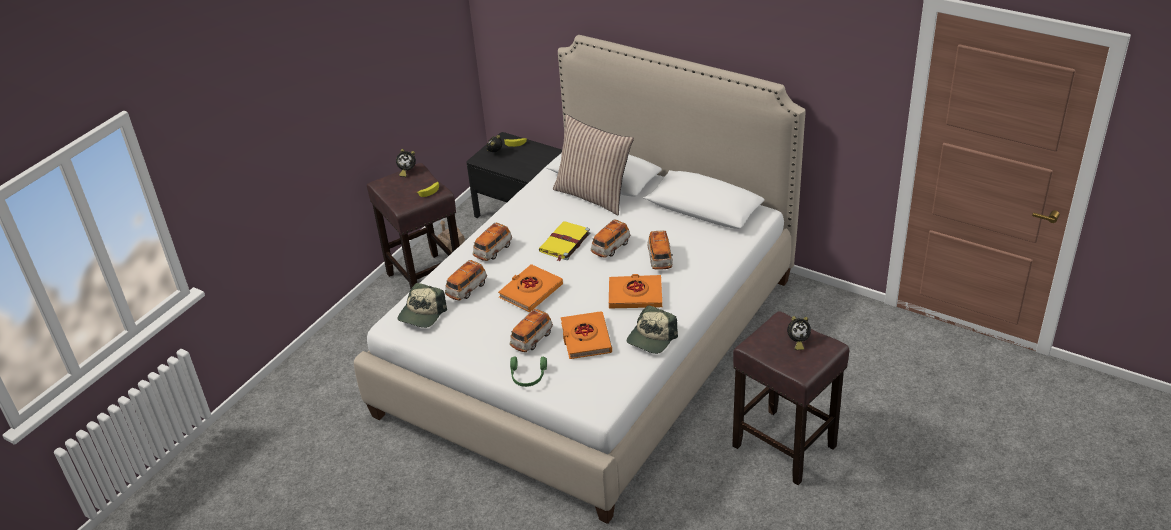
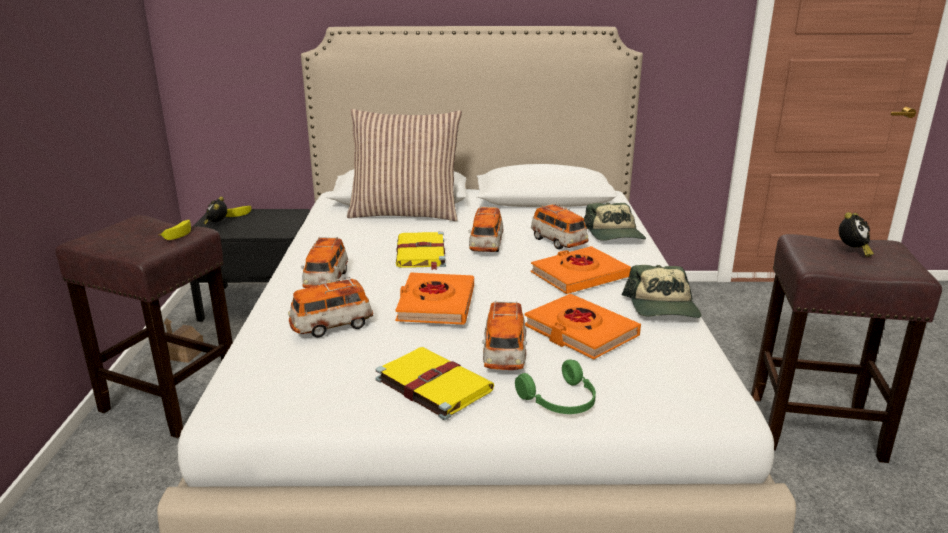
camera: 35 degrees left, 15 degrees down
(407, 171) = (121, 224): alarm clock -> none
(422, 313) = (280, 374): cap -> cap (614, 235)
(467, 289) = (331, 326): toy car -> toy car turned 60 degrees clockwise
(482, 344) = (431, 384): none -> yellow book

